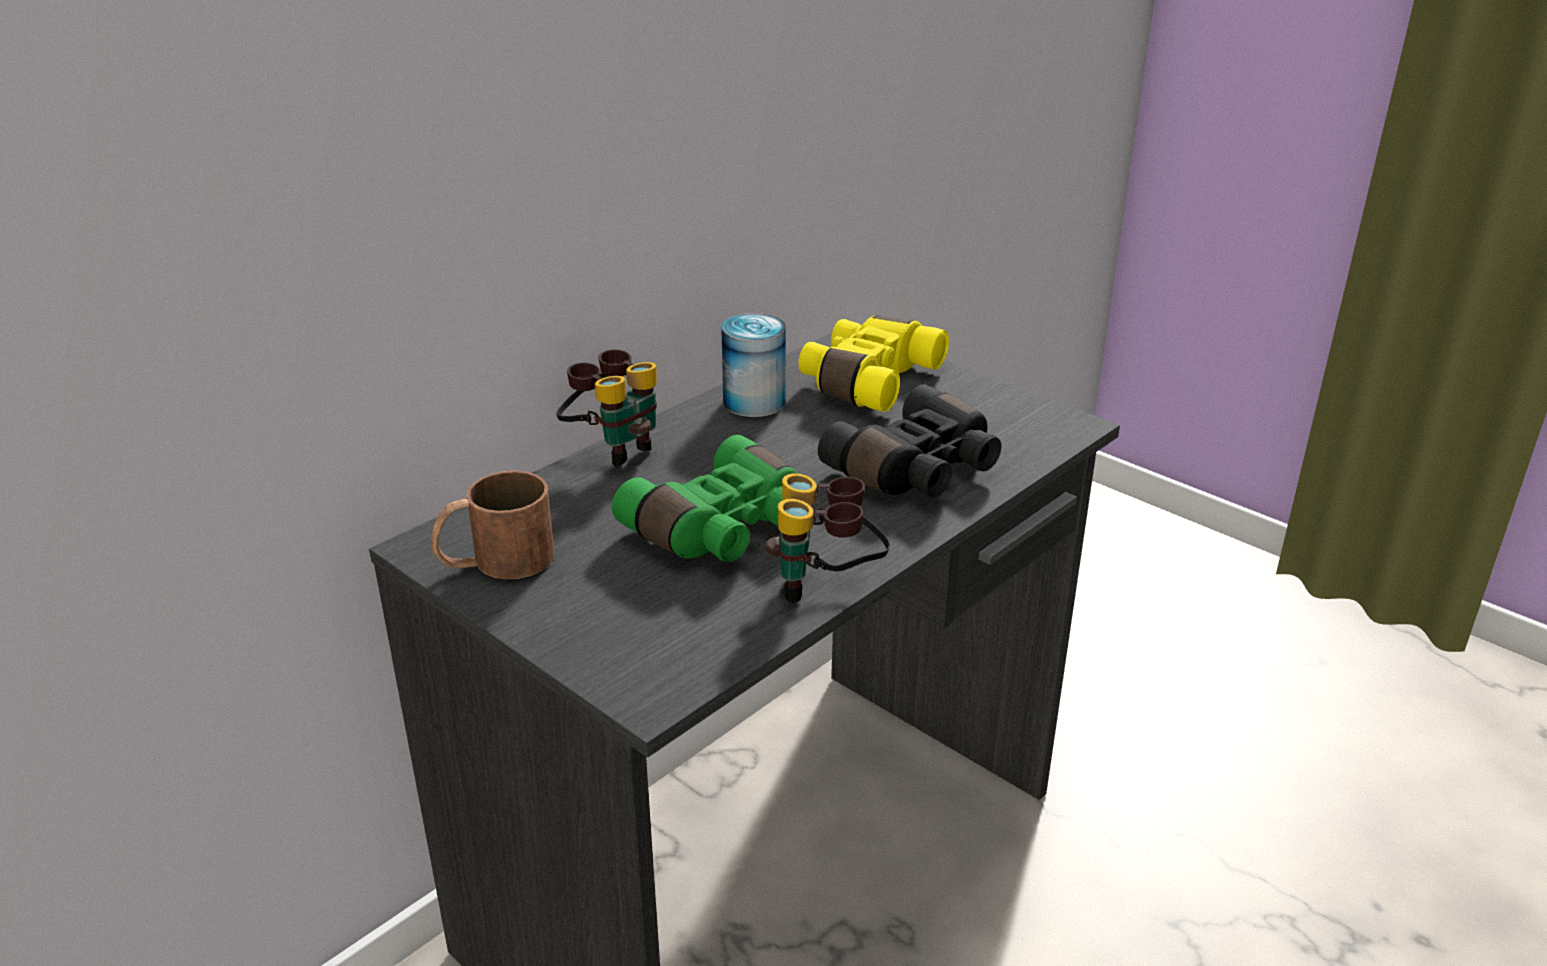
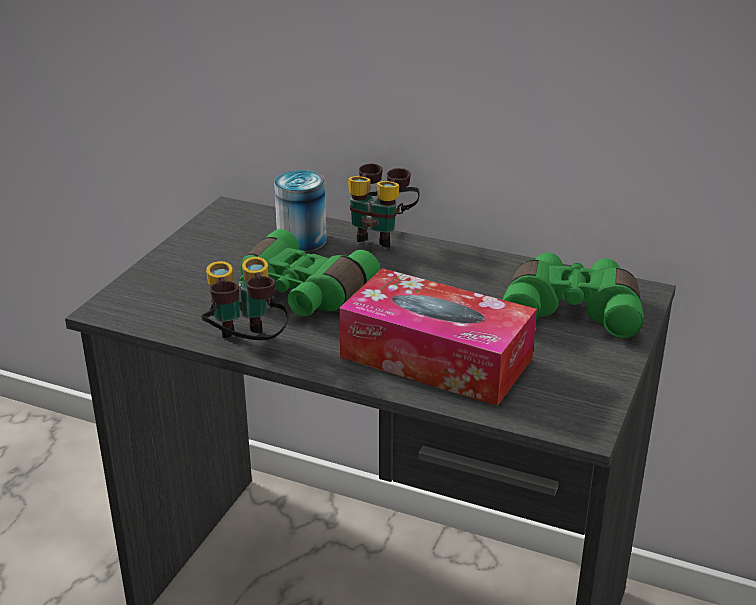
camera: 70 degrees right, 0 degrees up
(495, 561) = (223, 232): brown mug -> none
(754, 402) = (490, 270): can -> can (302, 240)
(866, 380) = (572, 310): yellow binoculars -> green binoculars
(918, 470) = (436, 358): black binoculars -> tissue box

